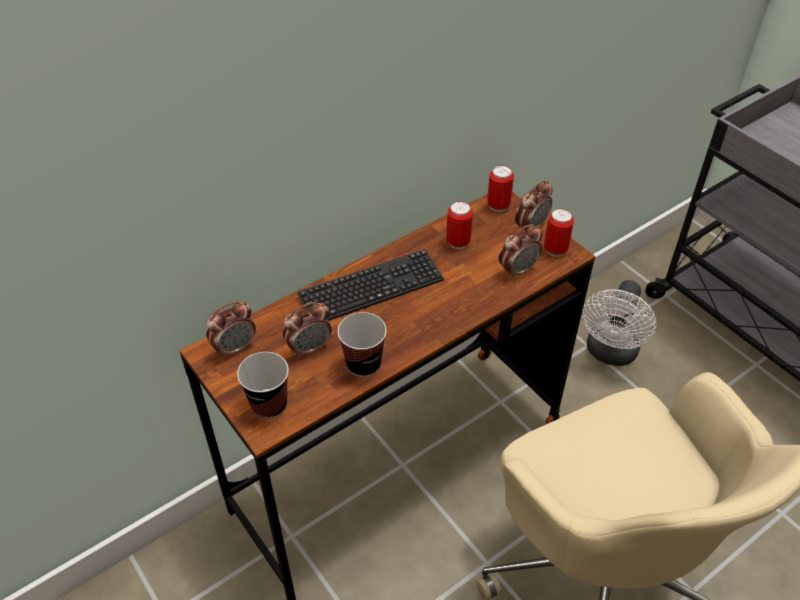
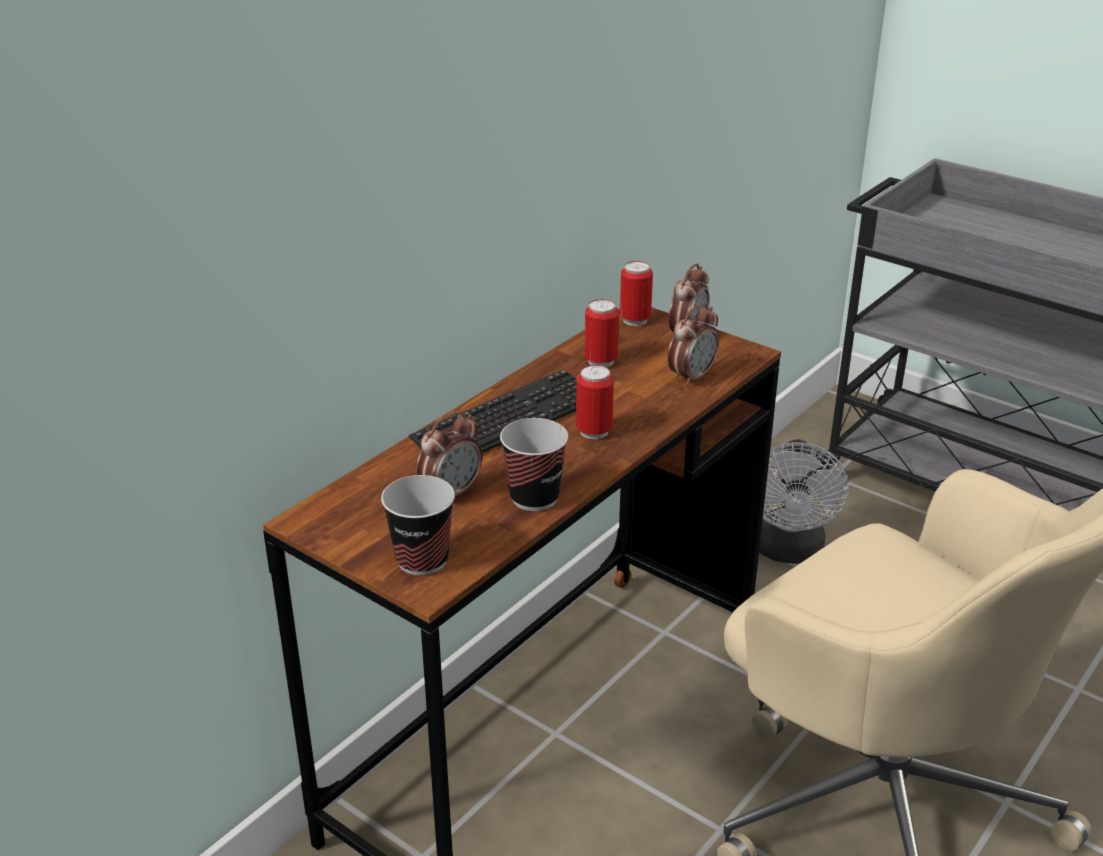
camera: 15 degrees left, 15 degrees down
(235, 348) = (345, 509): alarm clock -> none
(555, 249) = (728, 351): can -> can (594, 431)

